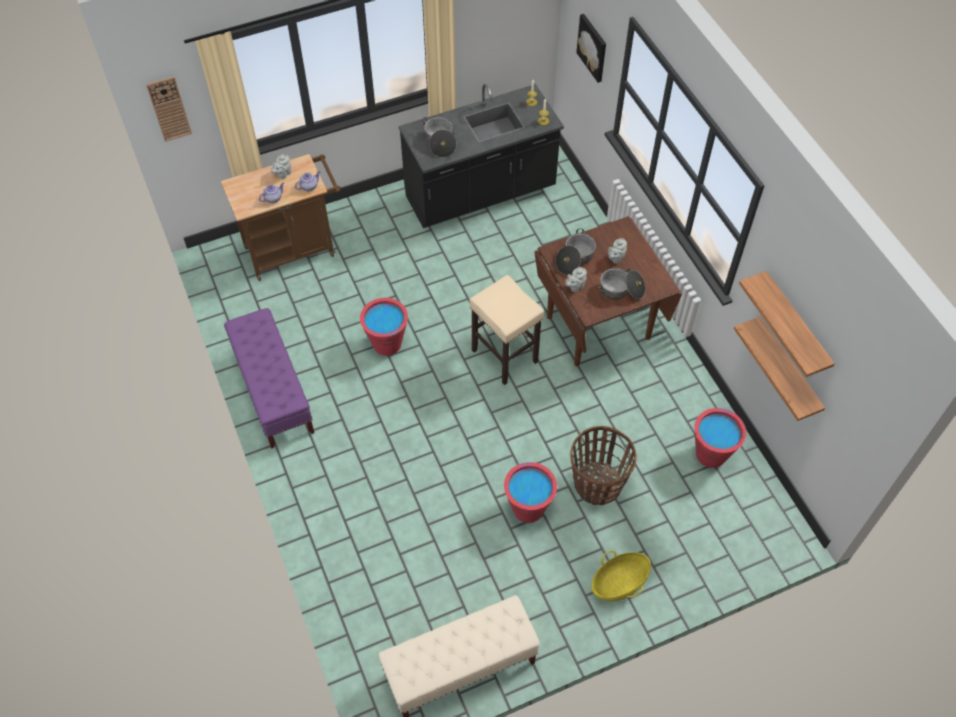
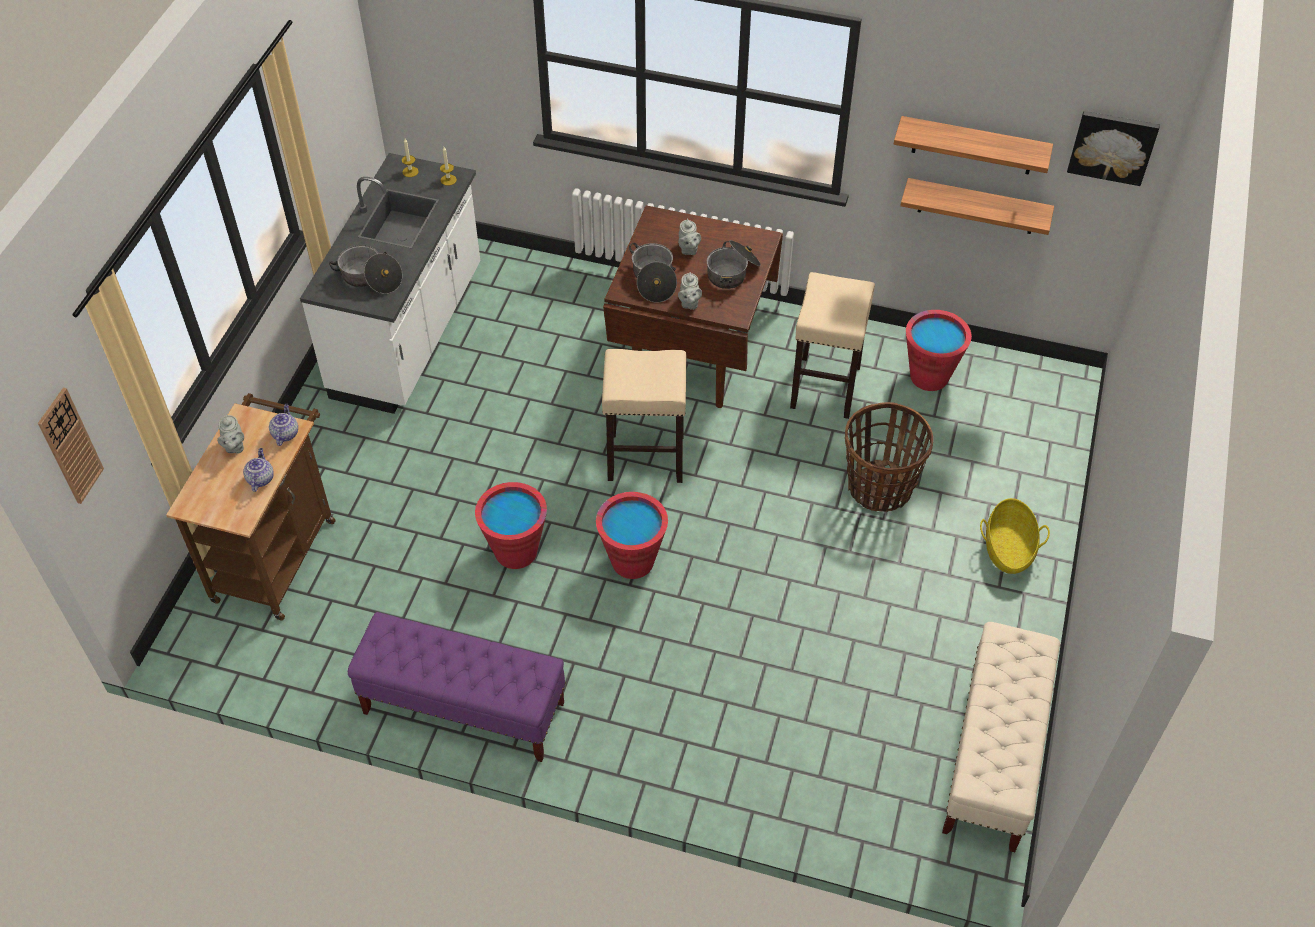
camera: 50 degrees left, 5 degrees down
(480, 195) = (410, 334): black counter -> white counter
(528, 508) = (854, 566): red bucket -> red bucket (632, 561)
(593, 47) = (460, 49): picture -> picture (1112, 146)
(644, 406) = (825, 388): none -> beige stool

